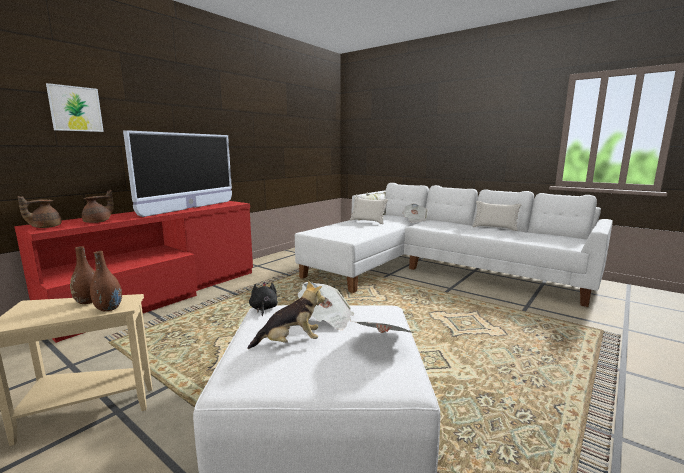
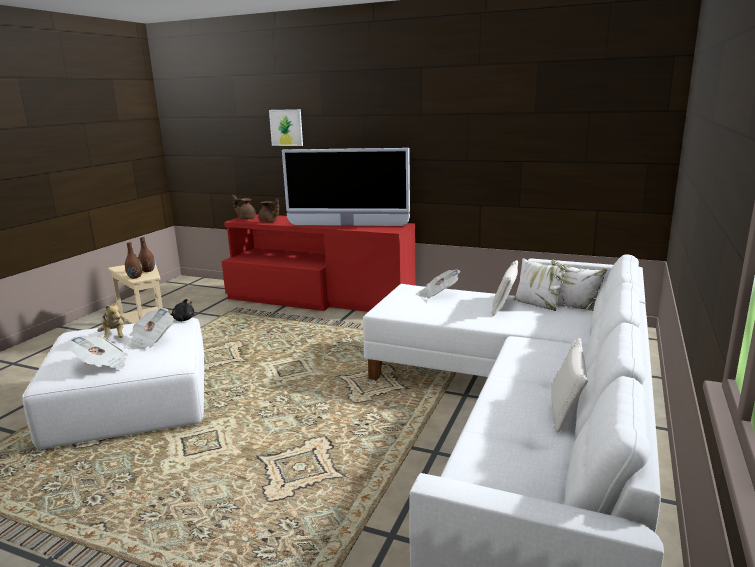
camera: 75 degrees right, 5 degrees up
(414, 220) = (559, 334): newspaper -> newspaper (437, 294)

